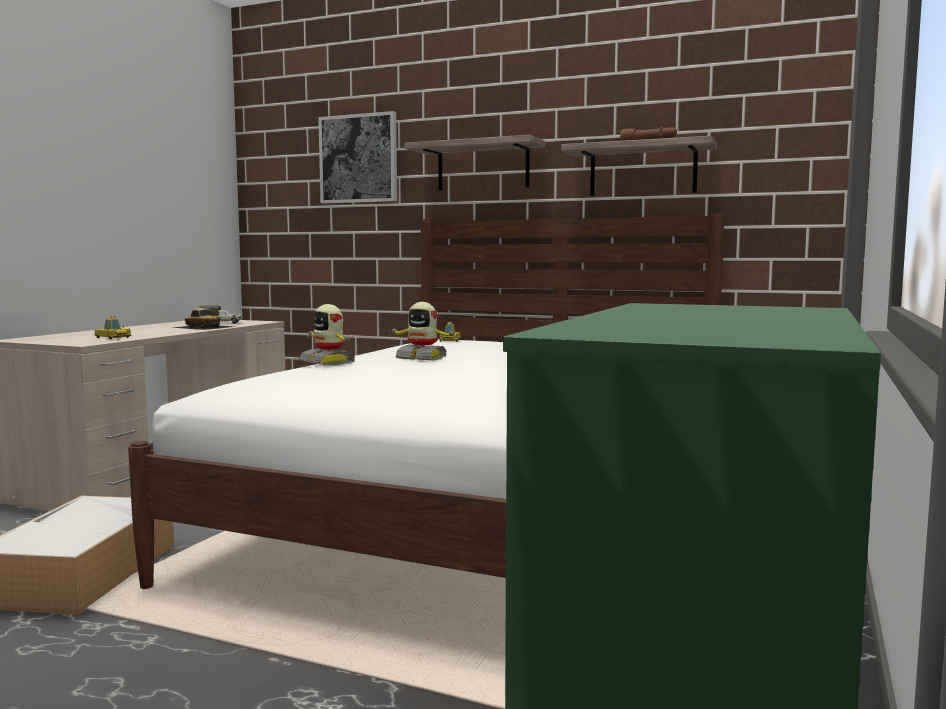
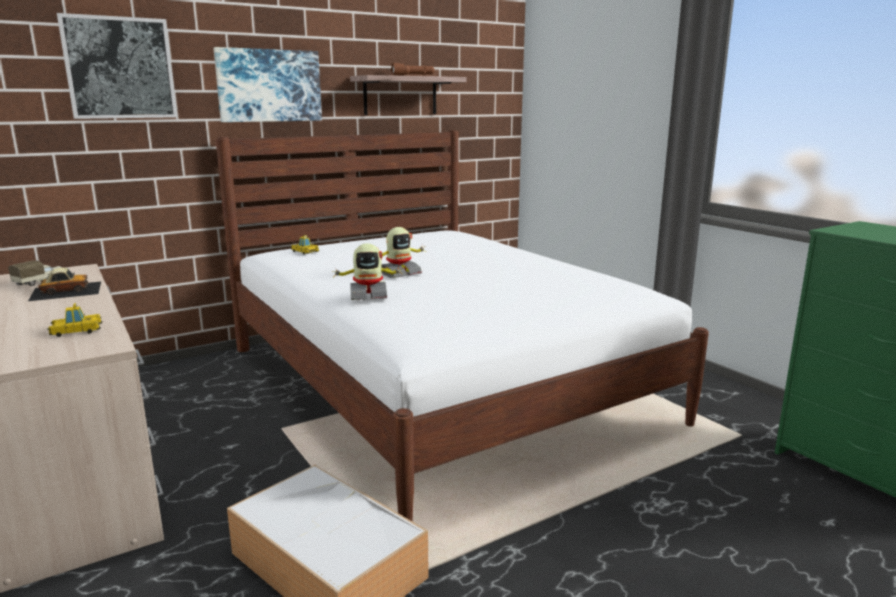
camera: 55 degrees left, 10 degrees up
(483, 167) = (269, 85): shelf -> picture

